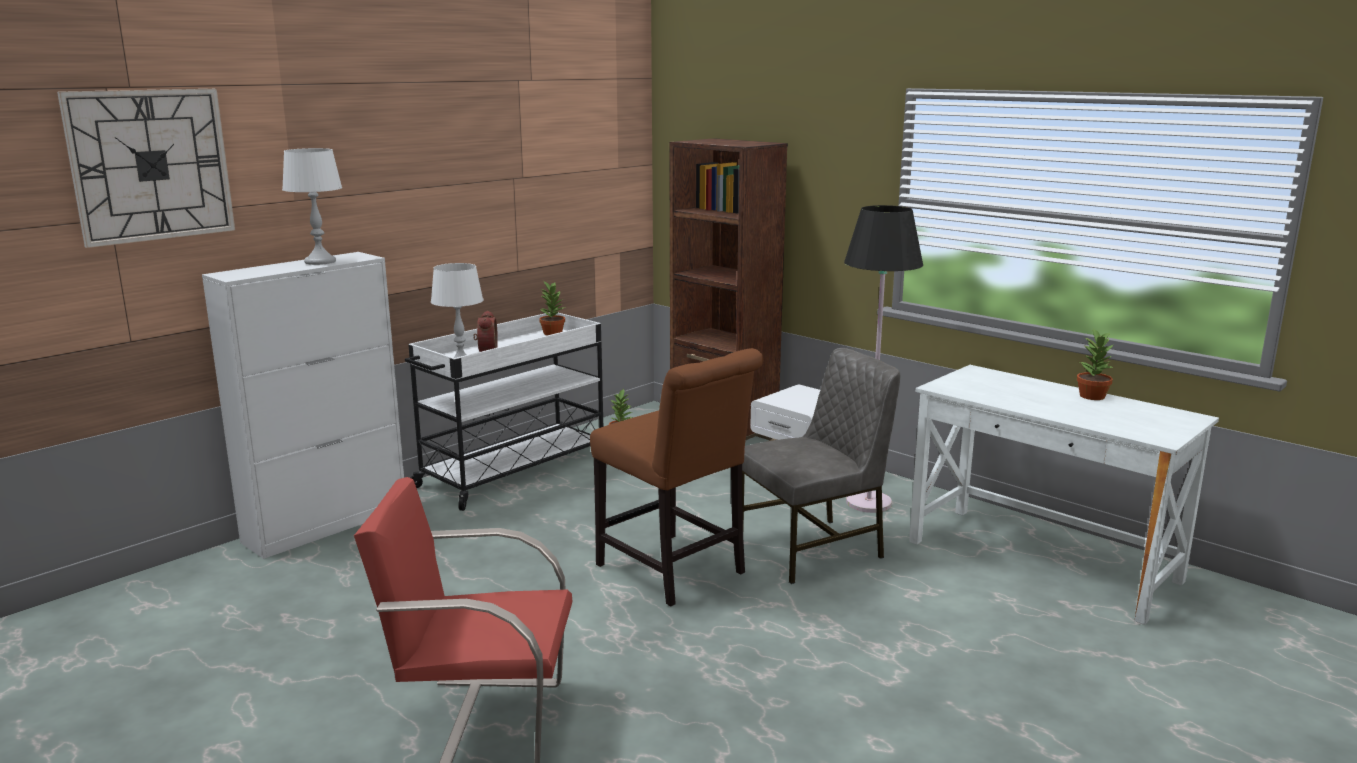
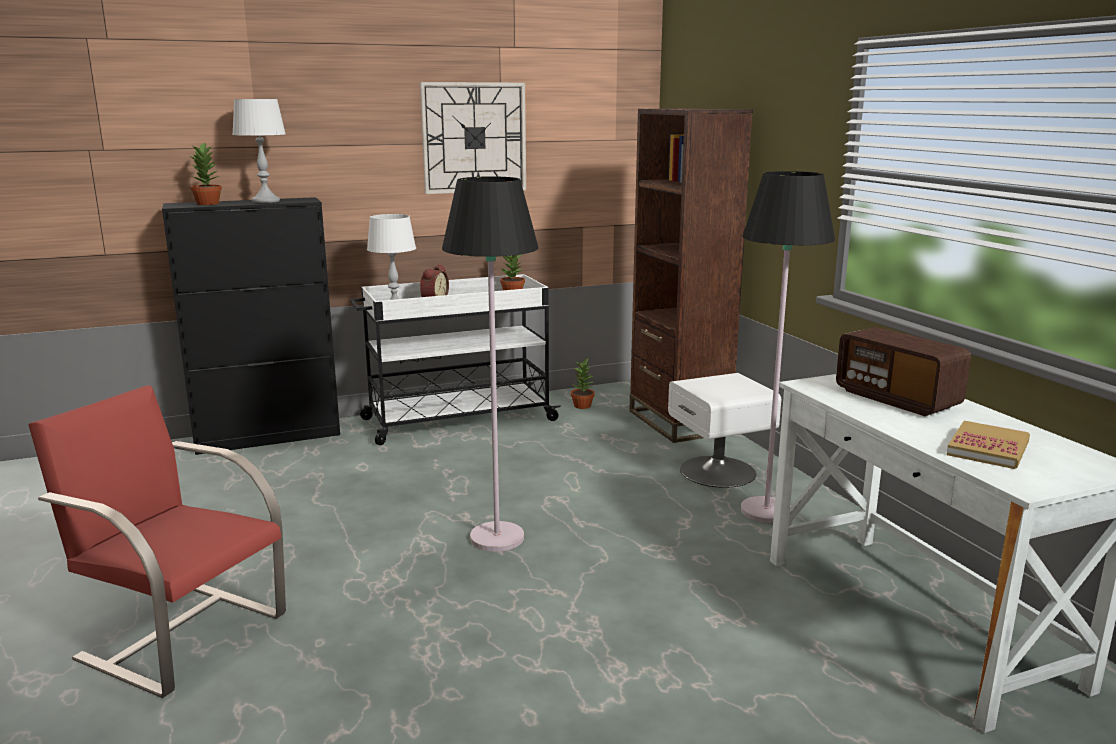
camera: 25 degrees right, 0 degrees up
(151, 165) = (123, 106): wall clock -> wall clock (474, 138)
(327, 524) = (269, 437): white cabinet -> black cabinet
(675, 572) = (496, 538): brown chair -> black floor lamp
(813, 549) = (656, 546): grey chair -> none
(1012, 389) = (897, 399): none -> radio
(1092, 396) = (996, 421): potted plant -> potted plant (208, 203)
(1112, 417) = (988, 448): none -> book

